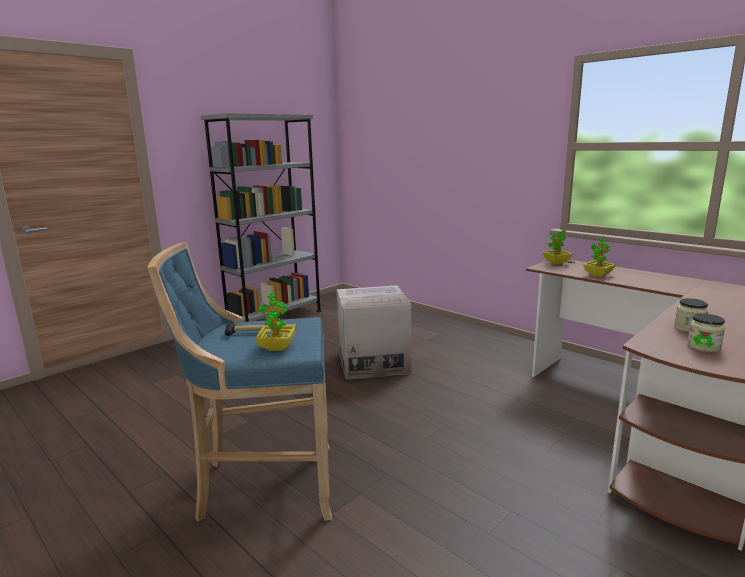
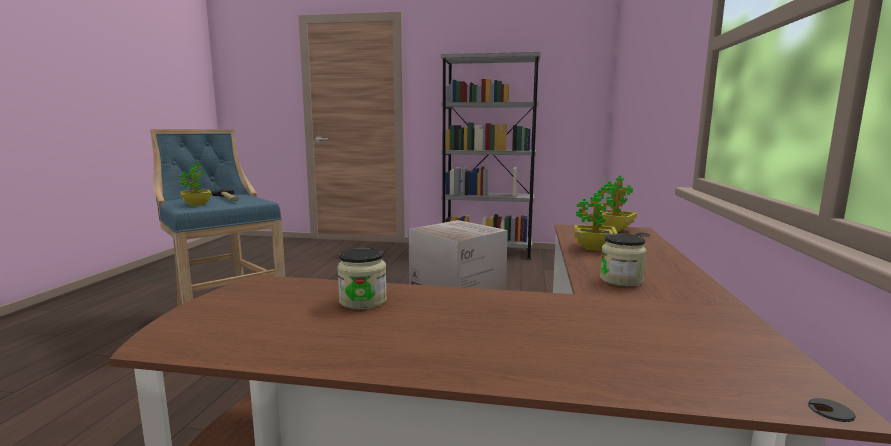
camera: 55 degrees right, 5 degrees down
(703, 346) = (275, 310): jar -> jar (621, 280)

